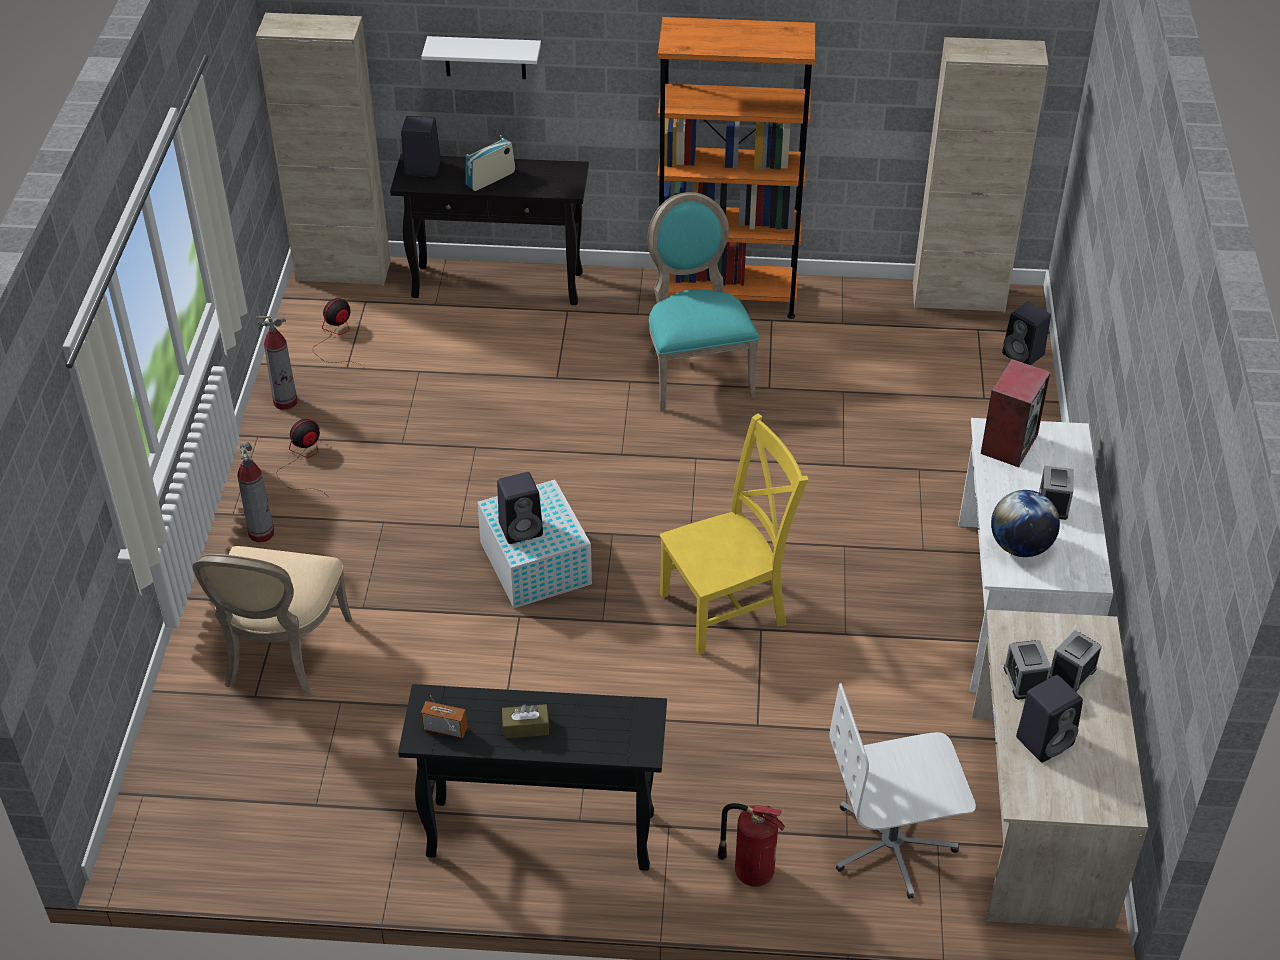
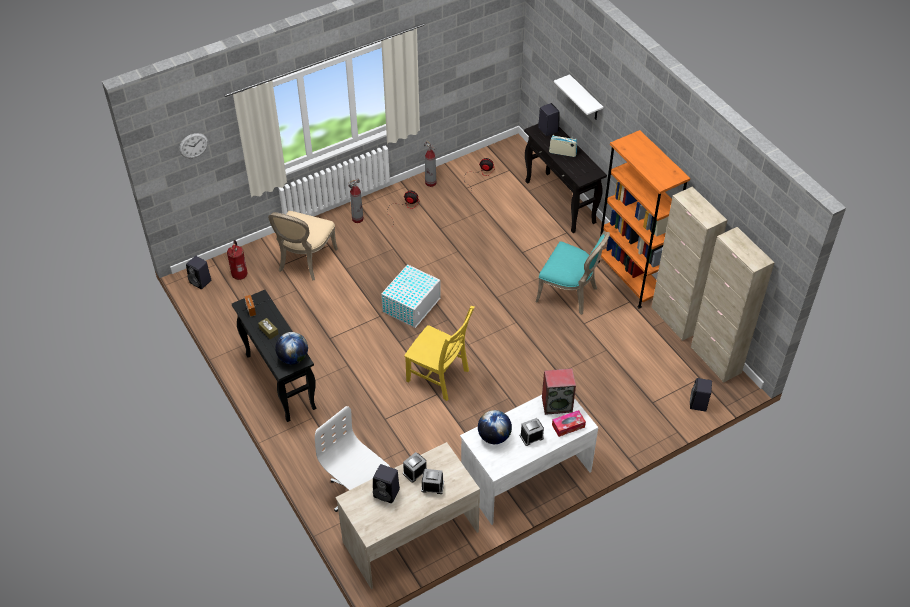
camera: 55 degrees right, 5 degrees up
(44, 533) = (193, 145): none -> wall clock
(281, 655) = (304, 261): beige chair -> beige chair turned 45 degrees counterclockwise
(343, 271) = (520, 153): beige cabinet -> beige cabinet (675, 319)
(522, 528) = (404, 285): black speaker -> black speaker (201, 282)
(628, 722) = (293, 358): none -> globe
(695, 371) = (570, 294): turquoise chair -> turquoise chair turned 75 degrees clockwise
(751, 871) = (311, 454): fire extinguisher -> fire extinguisher (240, 274)
(1062, 453) = (568, 426): none -> tissue box

